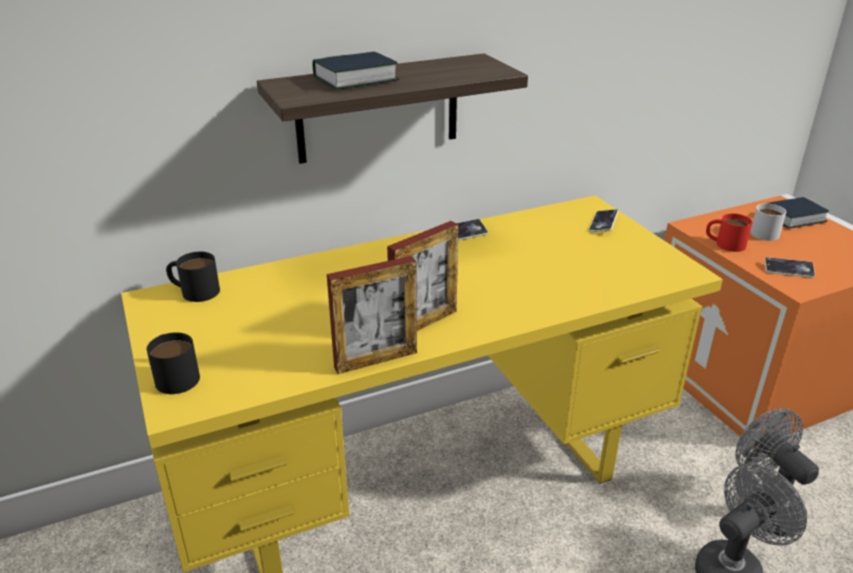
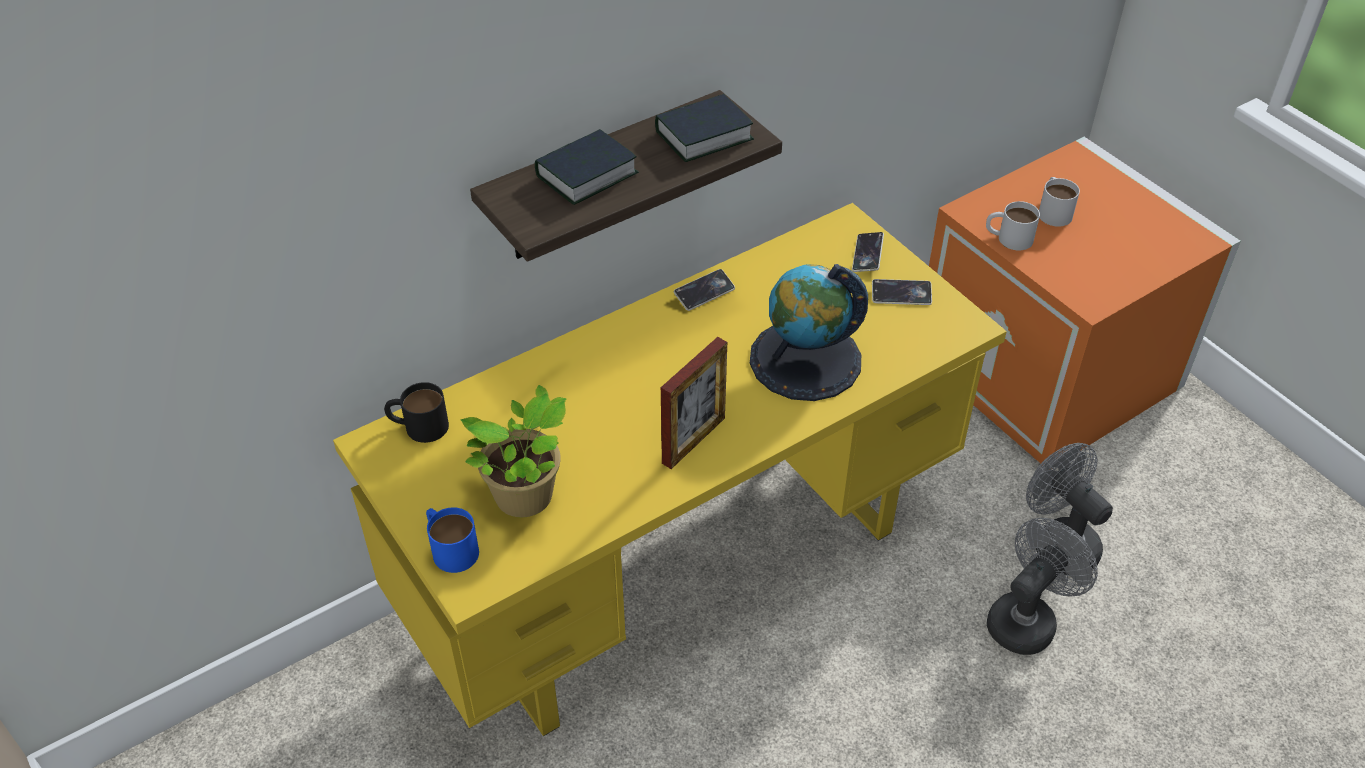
camera: 10 degrees left, 15 degrees up
(175, 375) = (450, 547): black mug -> blue mug
(260, 348) = (527, 499): none -> potted plant
(376, 360) = (656, 498): picture frame -> none
(537, 281) = (805, 360): none -> globe
(724, 243) = (1008, 238): red mug -> white mug
(788, 270) = (1081, 274): phone -> phone (901, 295)
(793, 218) = (1089, 182): book -> book (703, 135)

